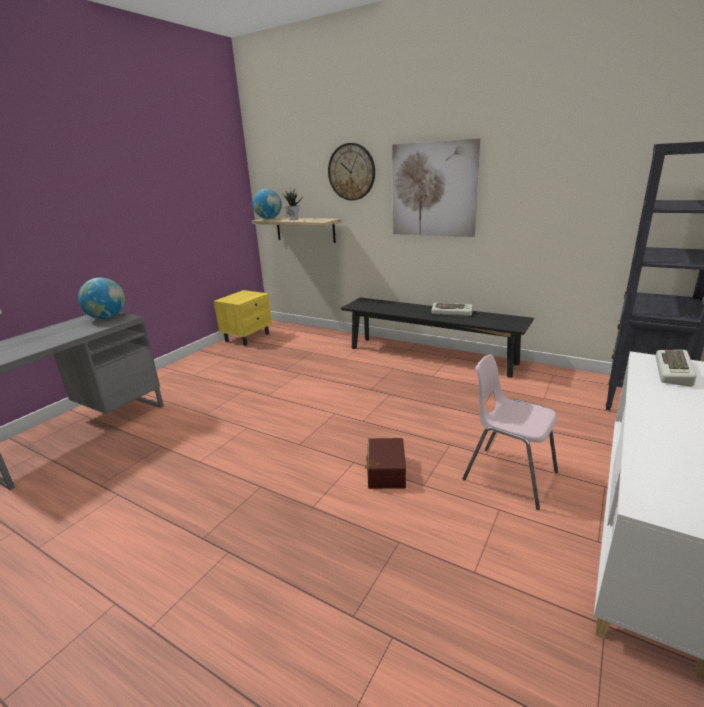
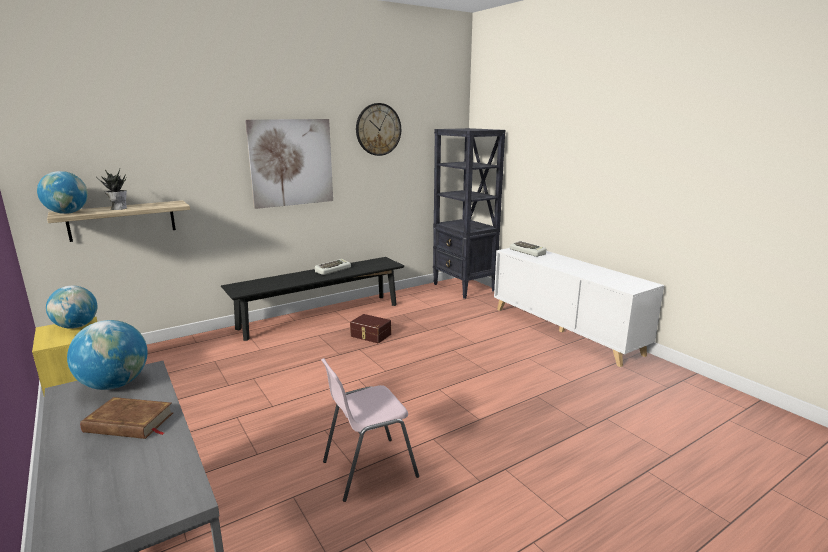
camera: 65 degrees left, 5 degrees down
(59, 335) = (129, 423): none -> brown book
(250, 295) = (76, 326): none -> globe
(351, 172) = (193, 147): wall clock -> wall clock (378, 129)
(385, 472) = (462, 380): brown storage box -> brown storage box (370, 335)
(509, 475) = (501, 344): pink chair -> pink chair (368, 468)

